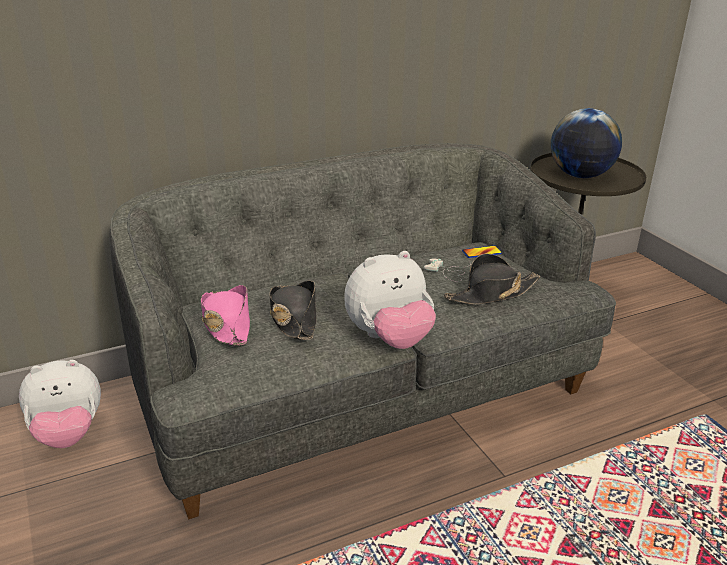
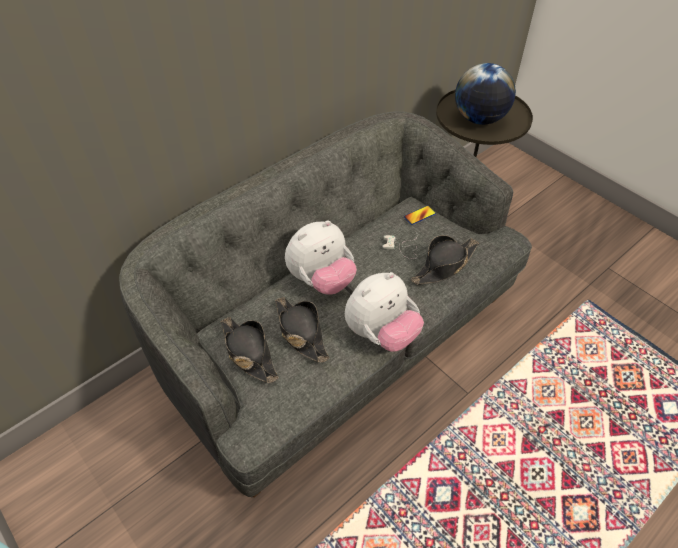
camera: 15 degrees left, 20 degrees up
(68, 434) = (120, 443): plush toy -> plush toy (321, 280)
(227, 324) = (248, 352): pink hat -> black hat

